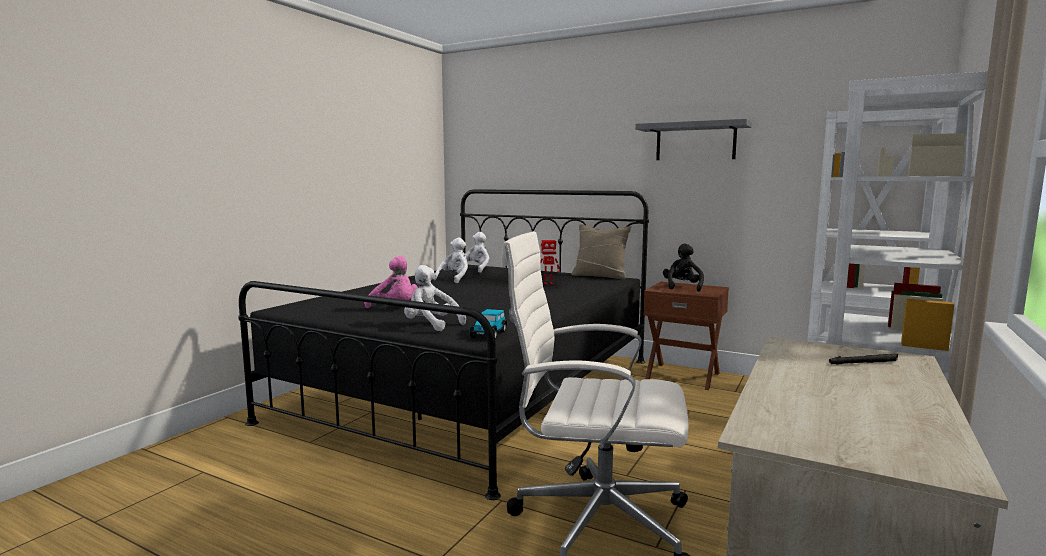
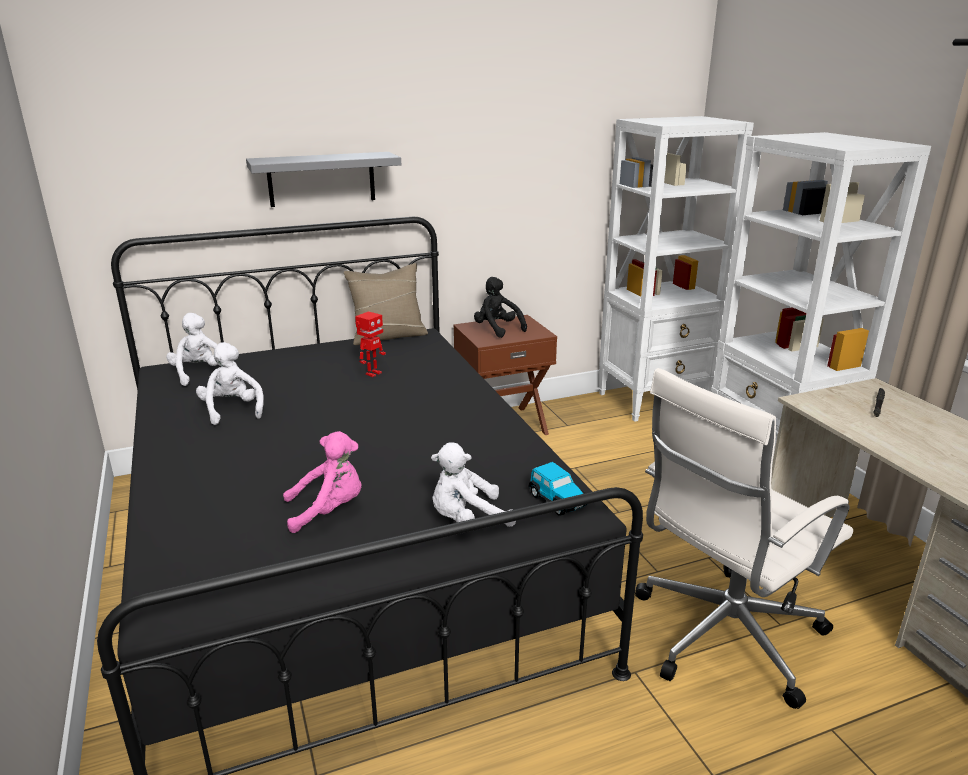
camera: 50 degrees left, 15 degrees up
(695, 142) = (483, 145): grey shelf -> grey shelf (321, 179)

